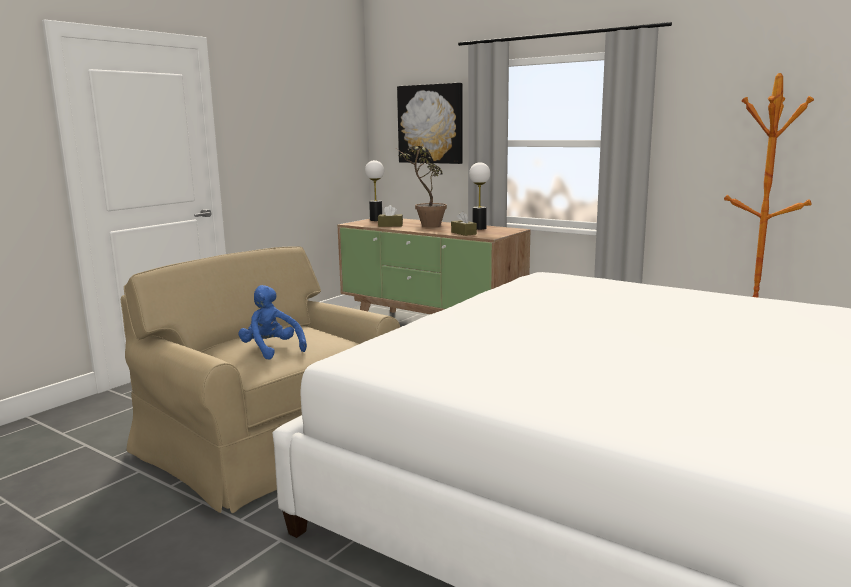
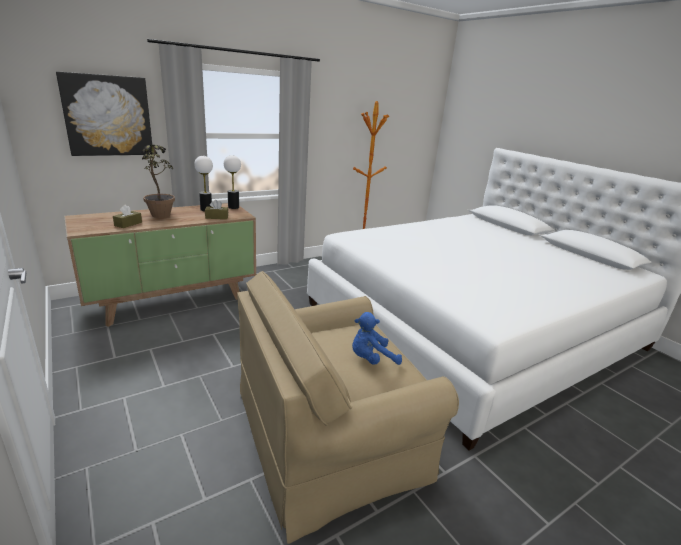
camera: 70 degrees left, 10 degrees up
(376, 220) = (83, 221): table lamp -> table lamp (233, 207)

